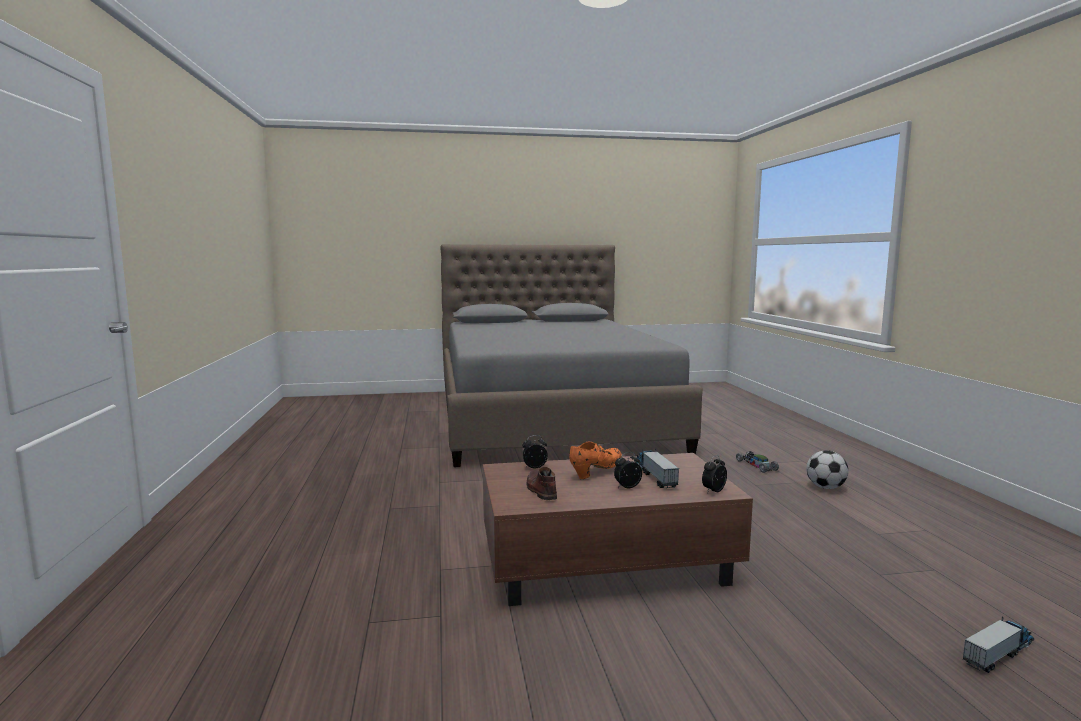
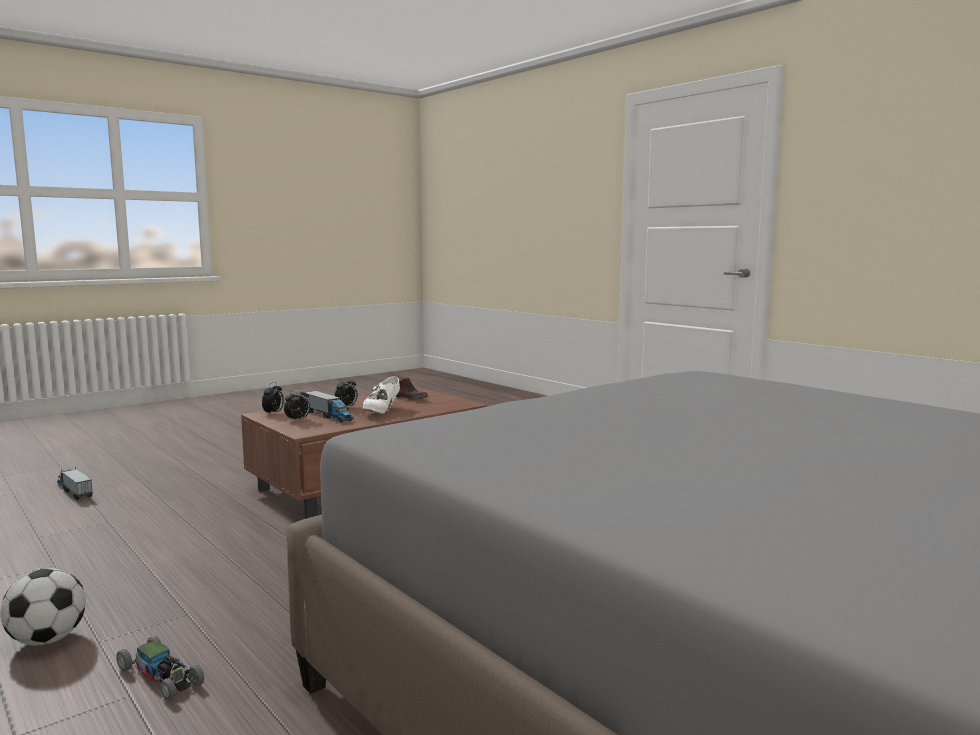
camera: 150 degrees right, 0 degrees up
(534, 467) = (439, 408): alarm clock -> alarm clock (298, 420)
(596, 472) = (381, 412): orange shoe -> white shoe
(999, 653) = (74, 491): toy truck -> toy truck turned 105 degrees clockwise

